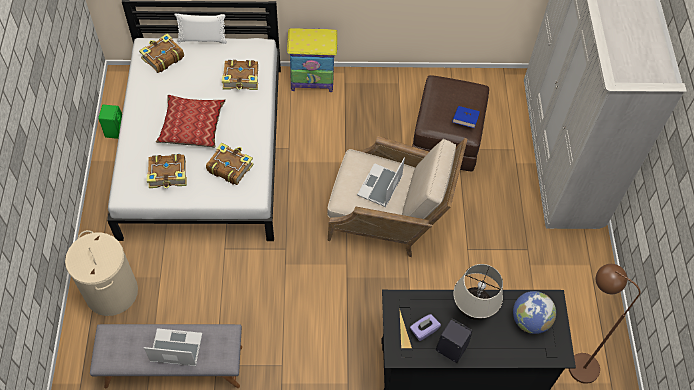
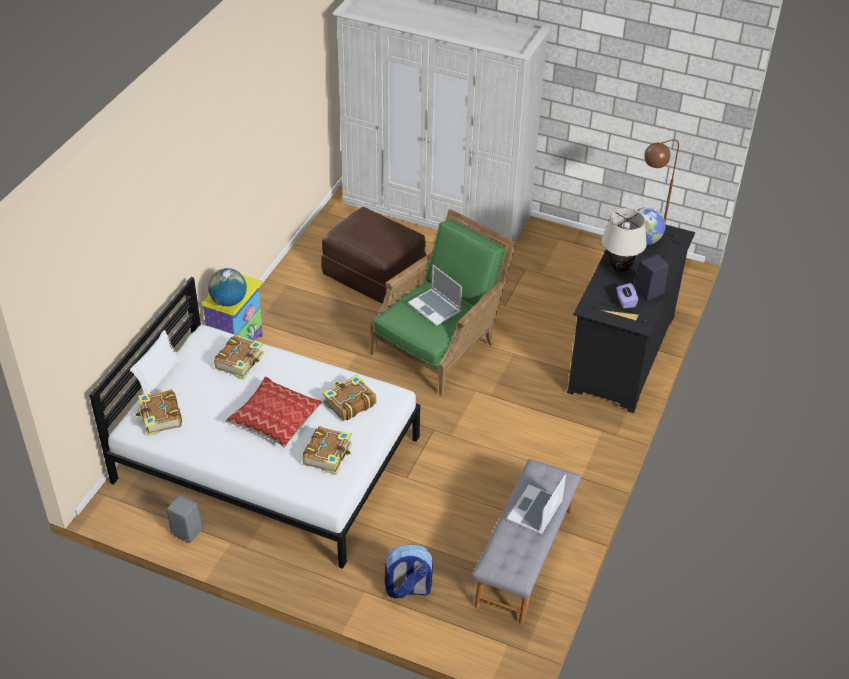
camera: 65 degrees left, 15 degrees down
(111, 292) = (408, 589): beige laundry basket -> backpack
(115, 130) = (186, 531): green speaker -> grey speaker
(299, 43) = (229, 301): none -> globe
(389, 217) = (440, 344): beige armchair -> green armchair
(465, 121) = (395, 232): blue book -> none

